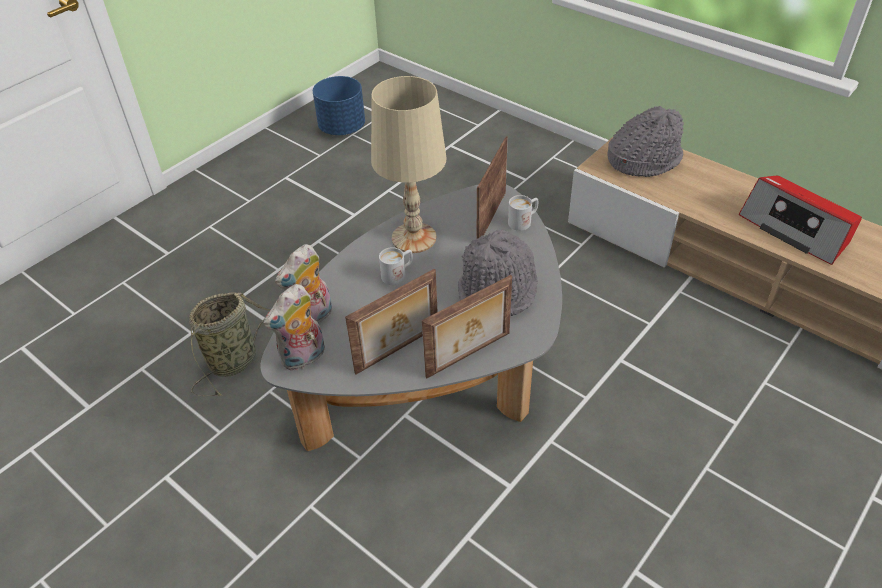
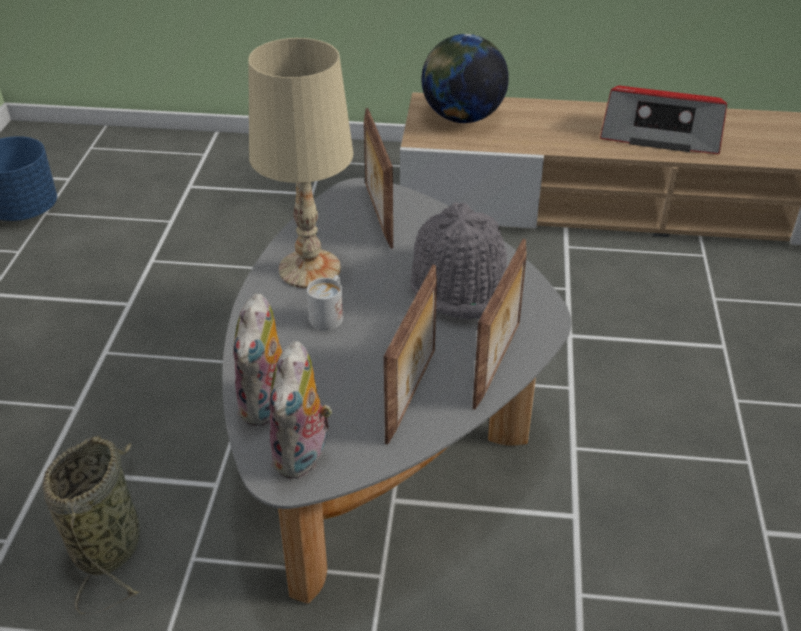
camera: 35 degrees left, 5 degrees down
(523, 221) = (419, 207): white mug -> none
(643, 160) = (462, 117): grey hat -> globe

